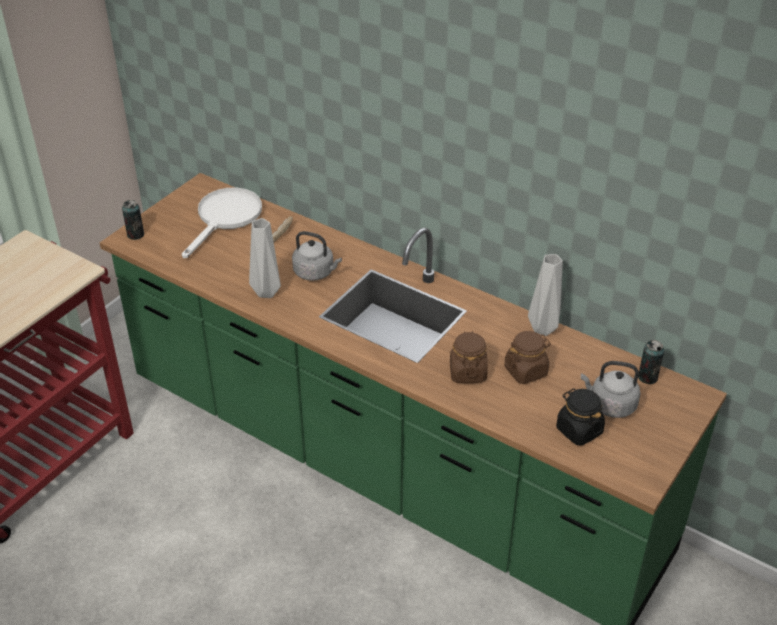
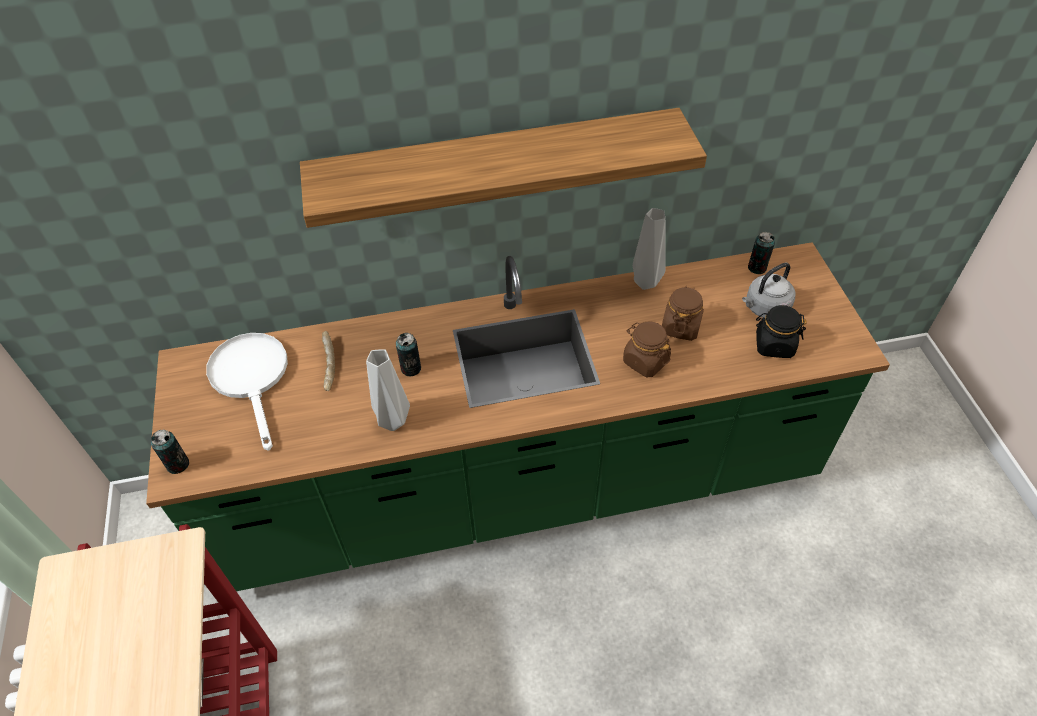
camera: 45 degrees left, 10 degrees up
(316, 272) = (411, 368): grey kettle -> can
(442, 147) = (496, 165): none -> shelf

